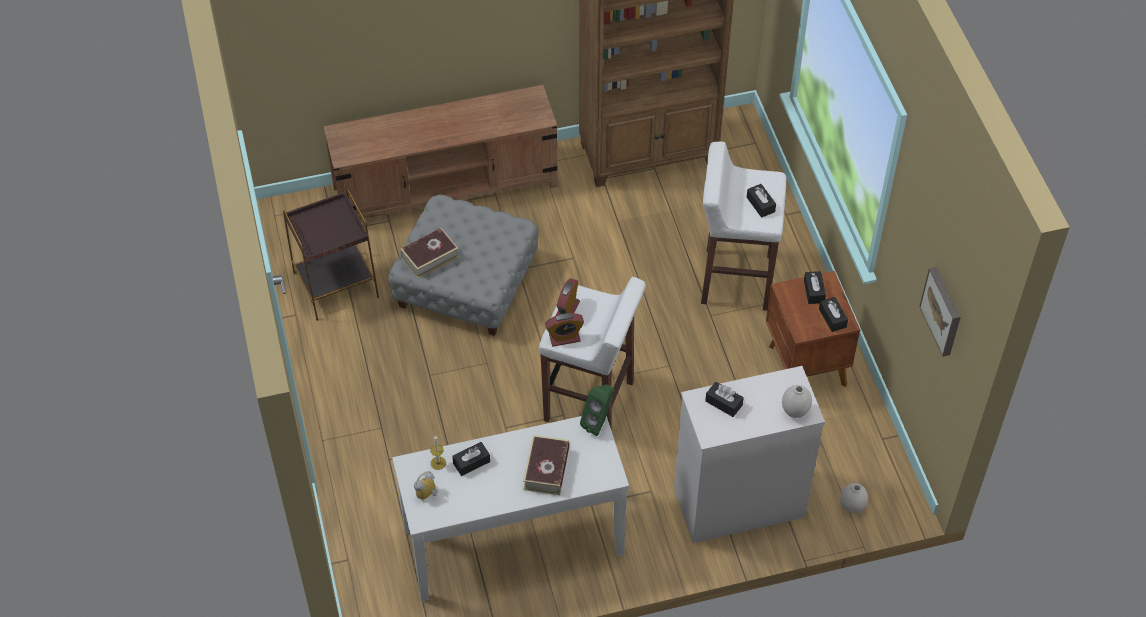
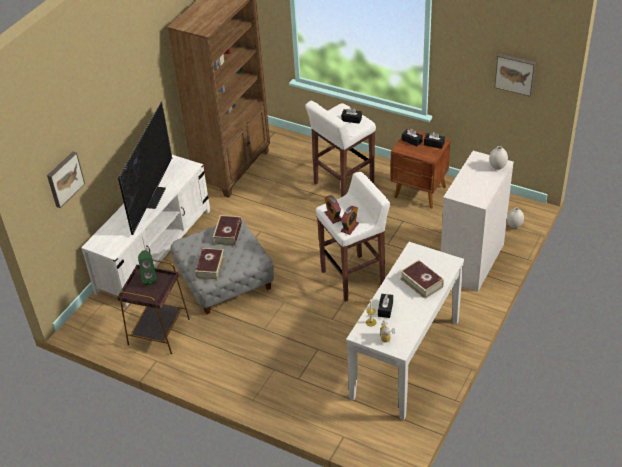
camera: 45 degrees left, 10 degrees down
(318, 38) = (64, 179): none -> picture
(446, 187) = (155, 250): brown tv stand -> white tv stand
(458, 123) = (152, 196): none -> television
(496, 233) = (228, 234): none -> book
(598, 422) = (414, 247): green speaker -> green speaker (149, 278)
(723, 403) = (466, 186): black tissue box -> none

